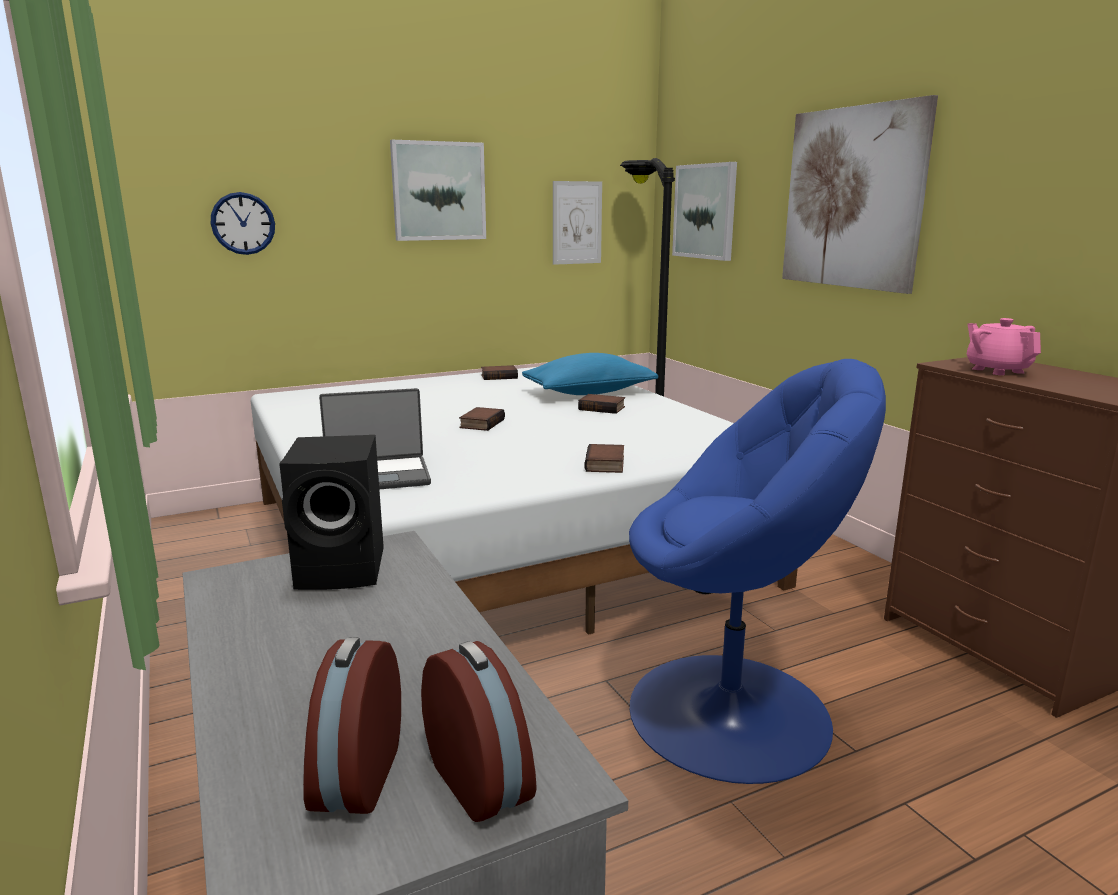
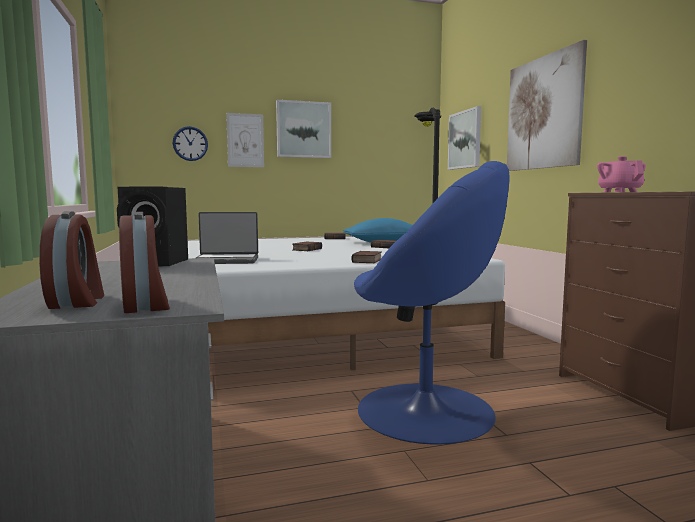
camera: 10 degrees right, 10 degrees down
(354, 776) = (77, 301): alarm clock -> alarm clock turned 150 degrees clockwise
(577, 223) = (388, 151): picture -> picture (245, 140)

